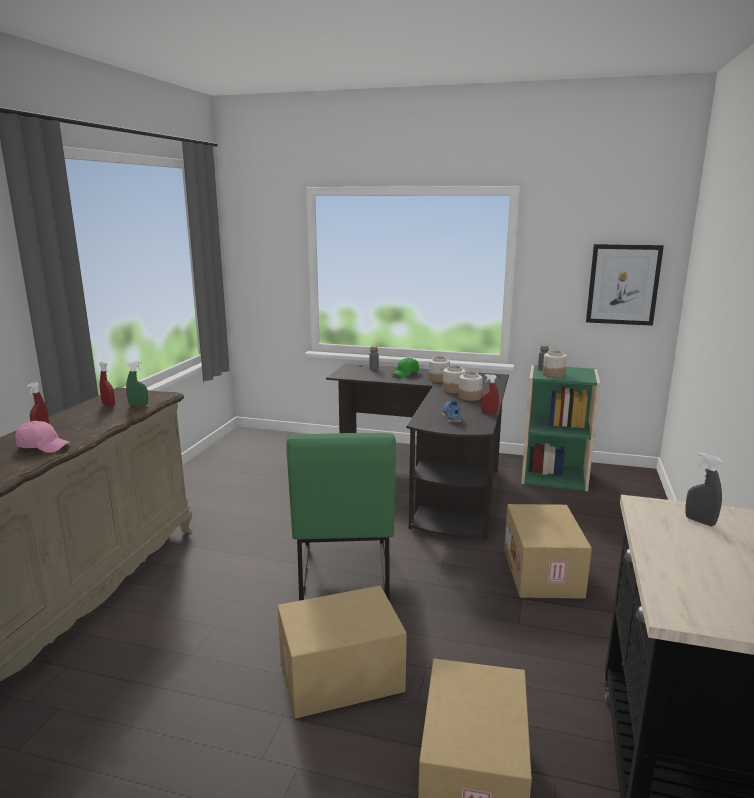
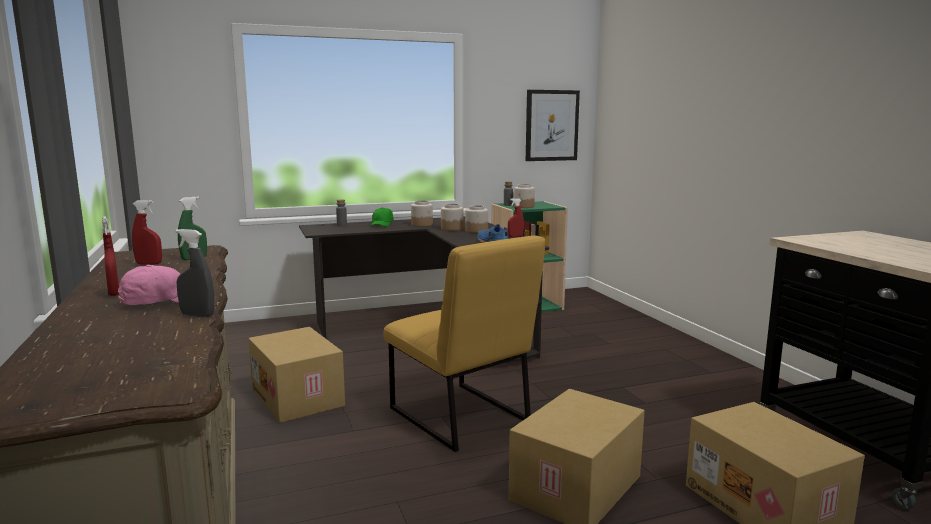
camera: 35 degrees left, 5 degrees down
(343, 574) = (460, 417): green chair -> yellow chair
(544, 573) = (612, 367): cardboard box -> cardboard box (299, 397)
(700, 521) = (840, 239): grey spray bottle -> grey spray bottle (197, 315)

